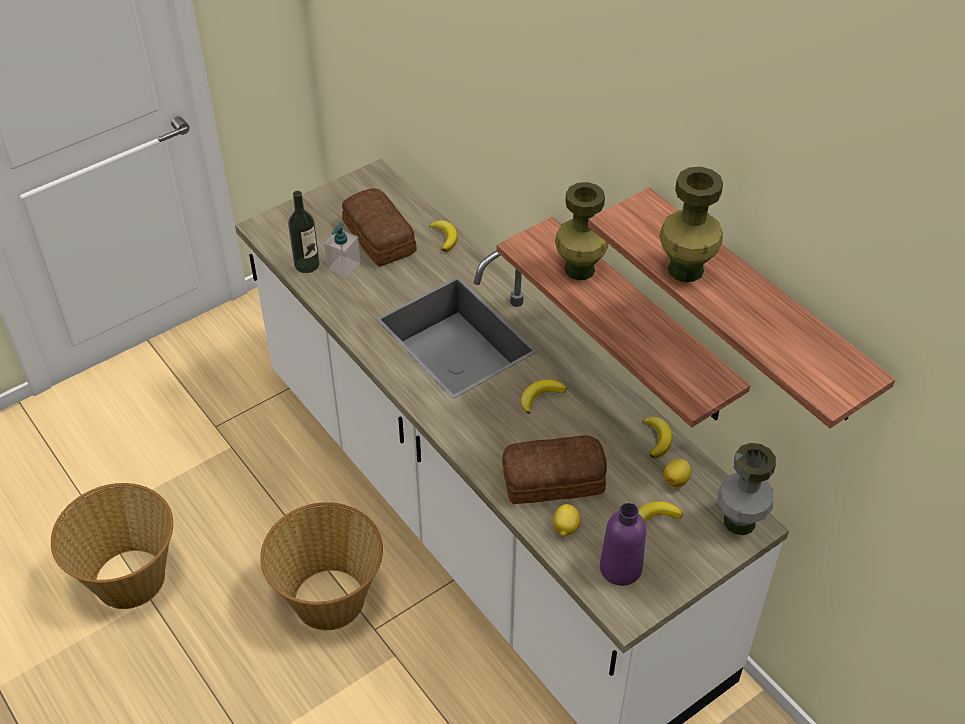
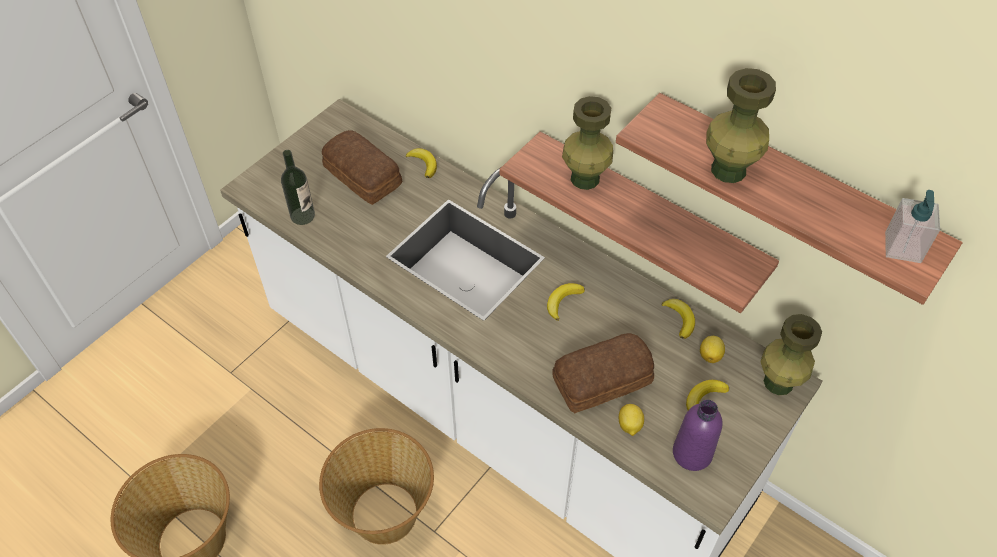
camera: 15 degrees left, 5 degrees up
(343, 266) = (338, 211): soap dispenser -> soap dispenser (902, 247)
(739, 522) = (778, 382): grey vase -> green vase

